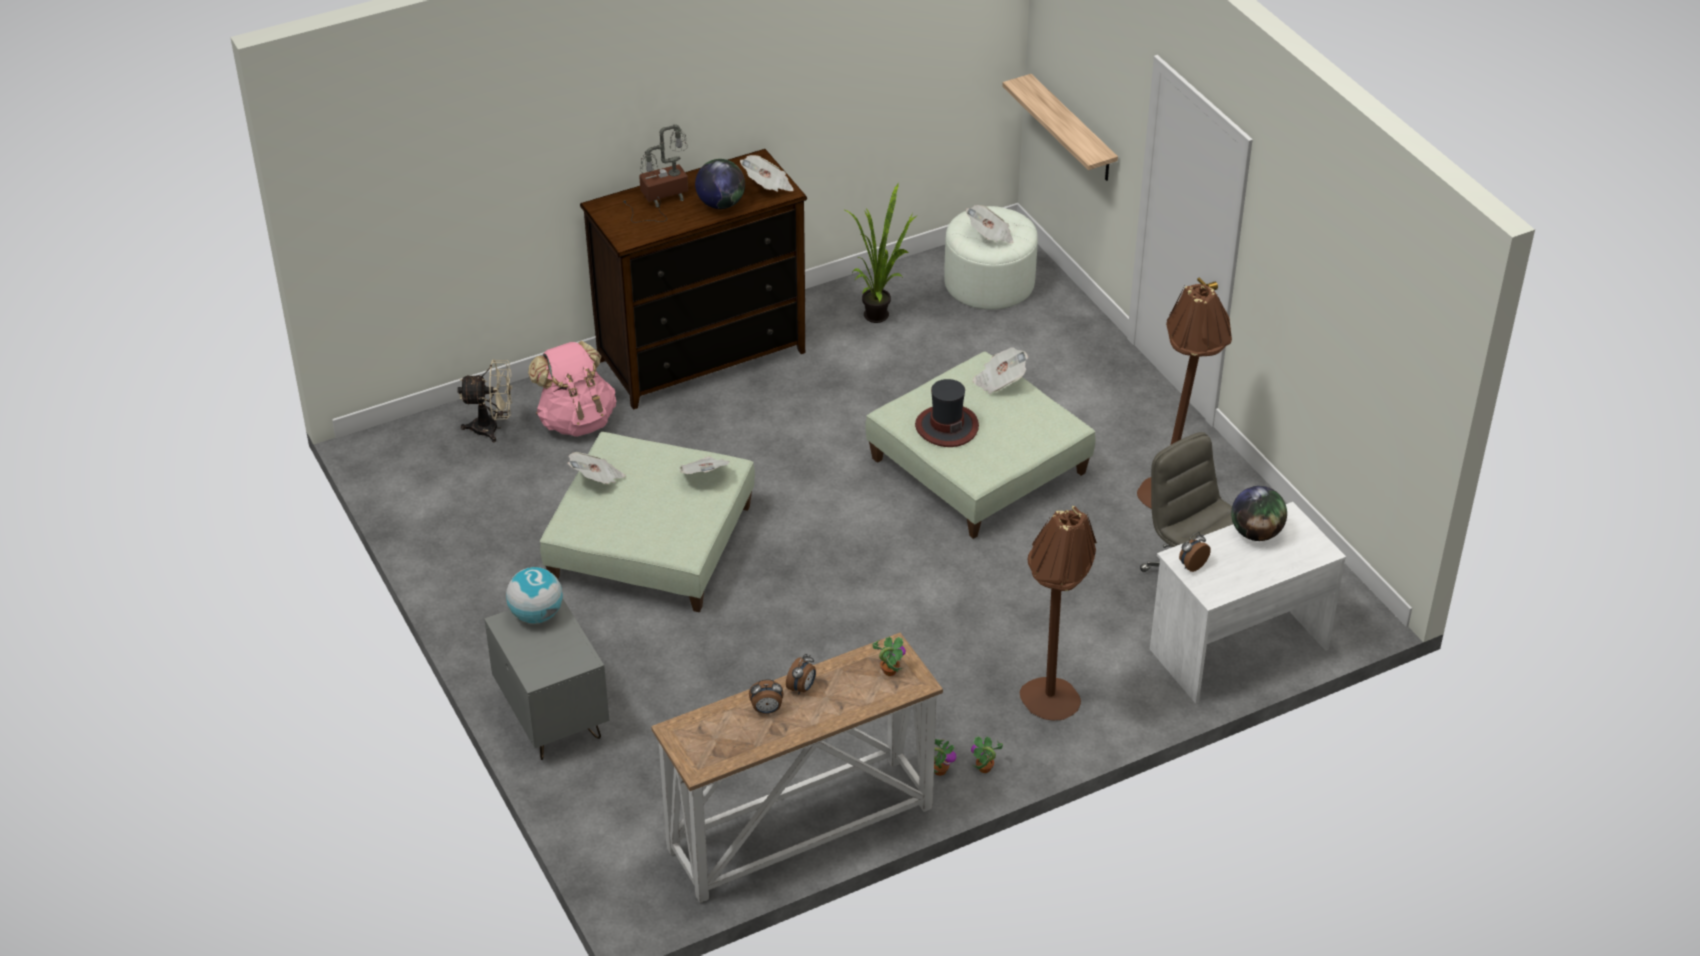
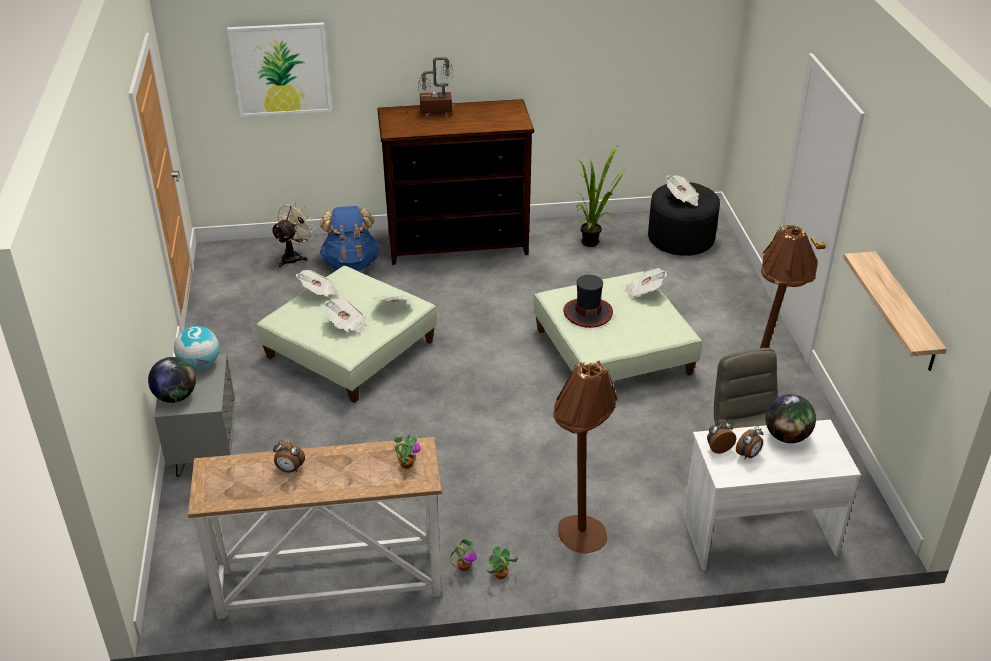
camera: 20 degrees right, 5 degrees down
(453, 183) = (281, 69): none -> picture
(492, 428) = (294, 257): beige fan -> beige fan turned 75 degrees counterclockwise
(576, 420) = (351, 263): pink backpack -> blue backpack
(720, 204) = (470, 124): globe -> globe (175, 397)
(768, 186) = (510, 119): newspaper -> newspaper (347, 325)
(802, 688) = (328, 460): alarm clock -> alarm clock (748, 455)
(989, 283) = (681, 238): white ottoman -> black ottoman
(1072, 129) = (755, 127): shelf -> shelf (904, 312)

